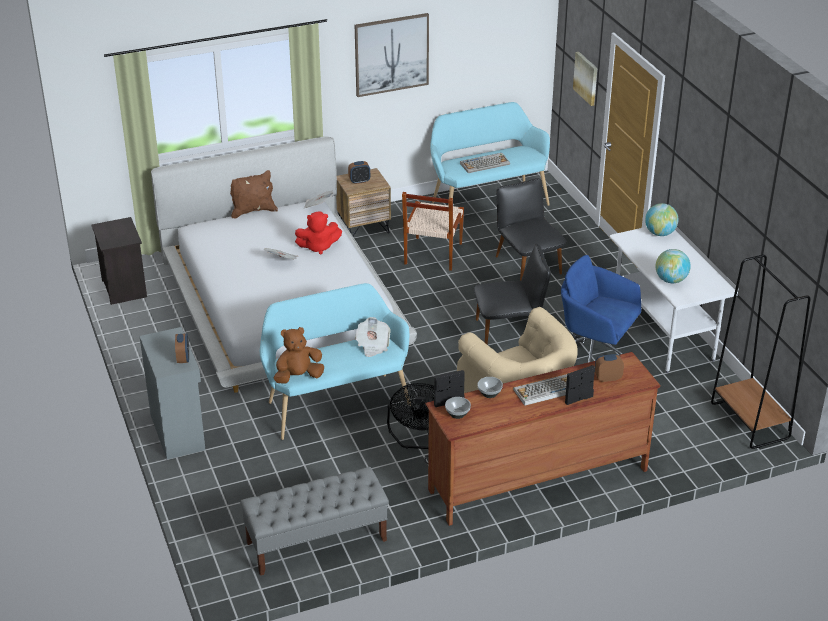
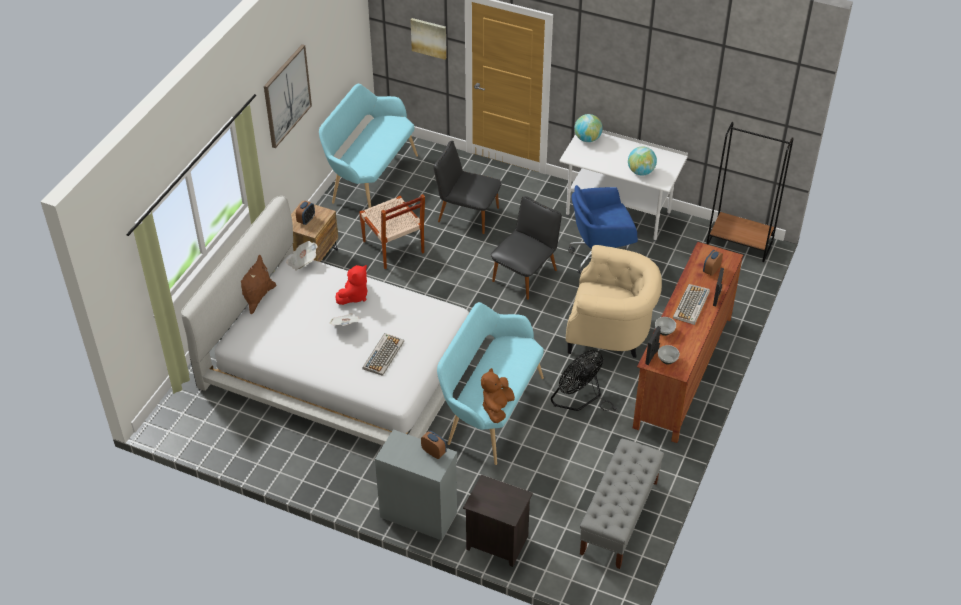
camera: 45 degrees left, 10 degrees up
(123, 288) = (200, 433): black nightstand -> black nightstand (496, 543)
(373, 345) = (509, 348): newspaper -> none
(485, 163) = (375, 149): keyboard -> keyboard (383, 354)

